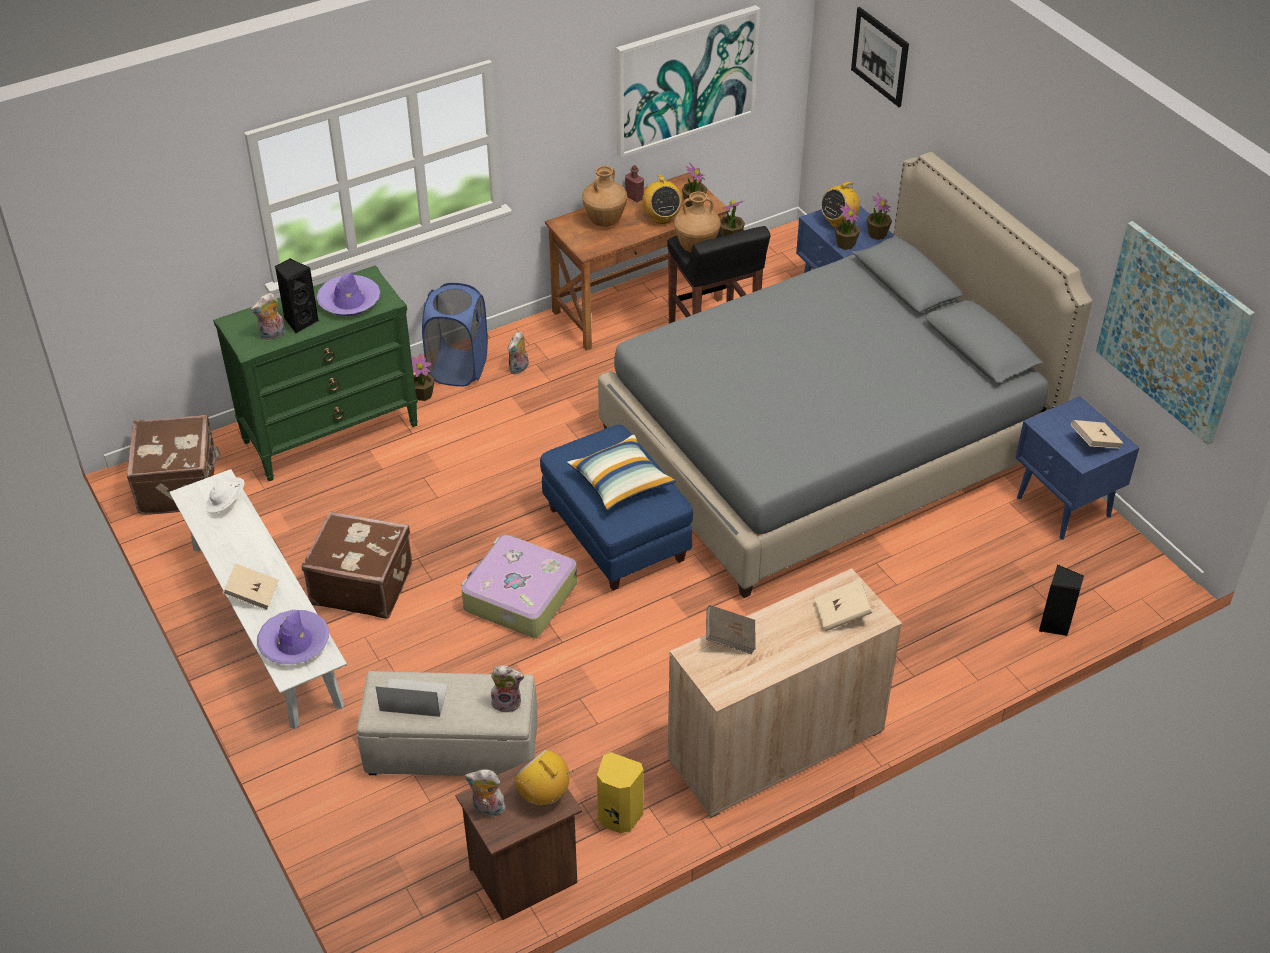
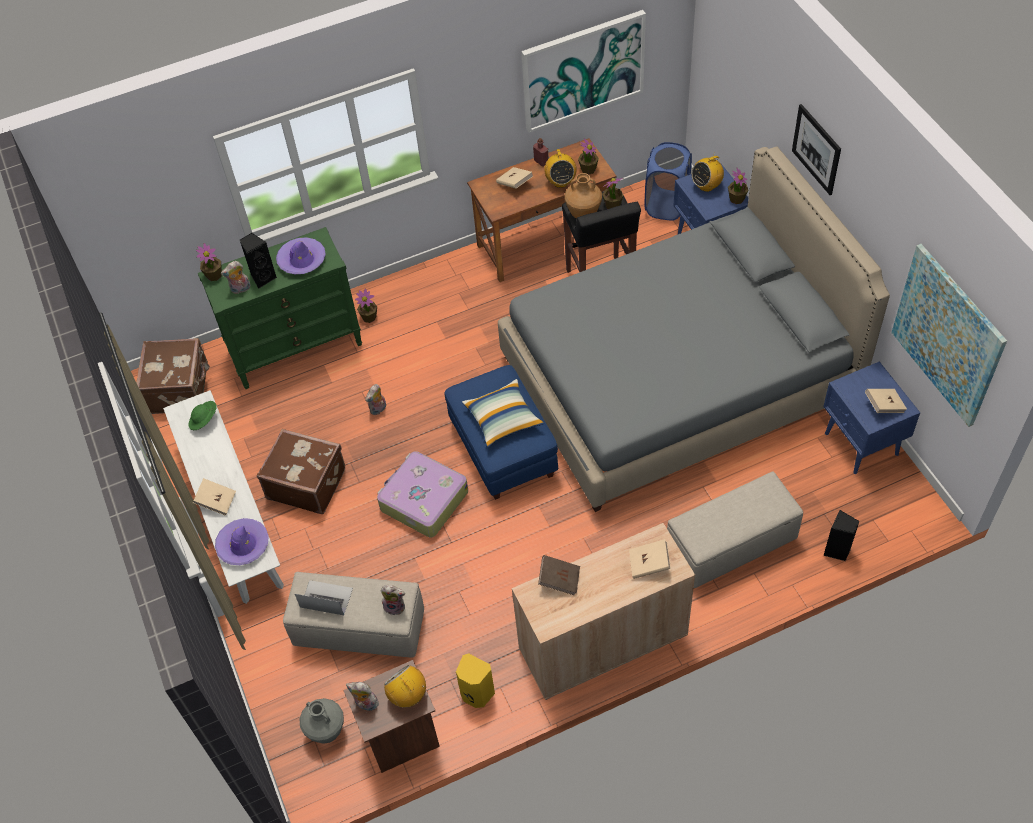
camera: 10 degrees right, 10 degrees up
(226, 503) = (204, 420): white hat -> green hat
(421, 874) = (326, 731): none -> grey vase
(458, 368) = (398, 294): blue laundry basket -> blue laundry basket (666, 205)
(519, 369) = (445, 297): plush toy -> plush toy (378, 409)
(605, 221) = (515, 184): brown vase -> beige book
(845, 244) = (709, 207): potted plant -> potted plant (214, 275)
(880, 56) = (741, 60): picture -> picture (816, 149)
(920, 626) = (730, 545): none -> beige ottoman

